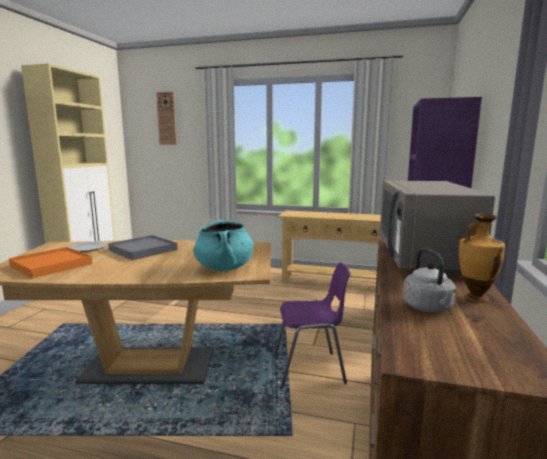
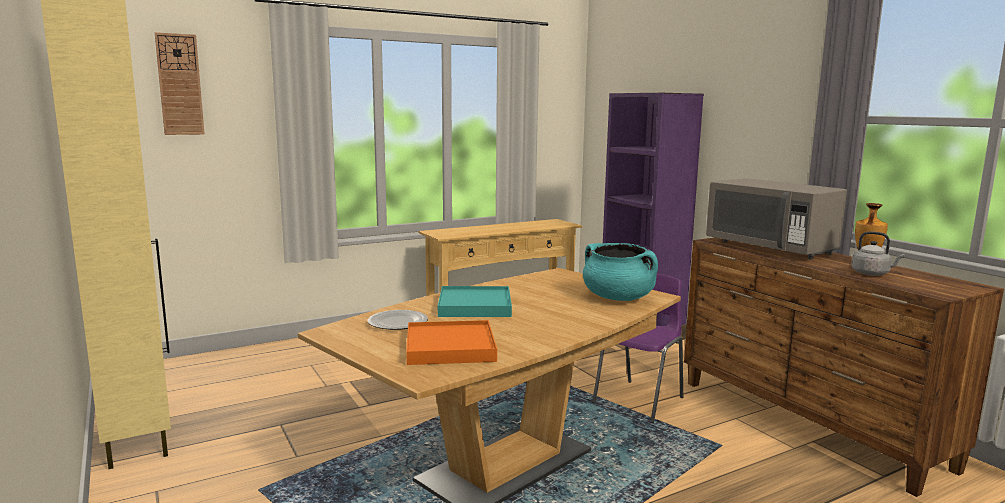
camera: 45 degrees left, 0 degrees up
(143, 250) = (475, 306): grey tray -> turquoise tray

